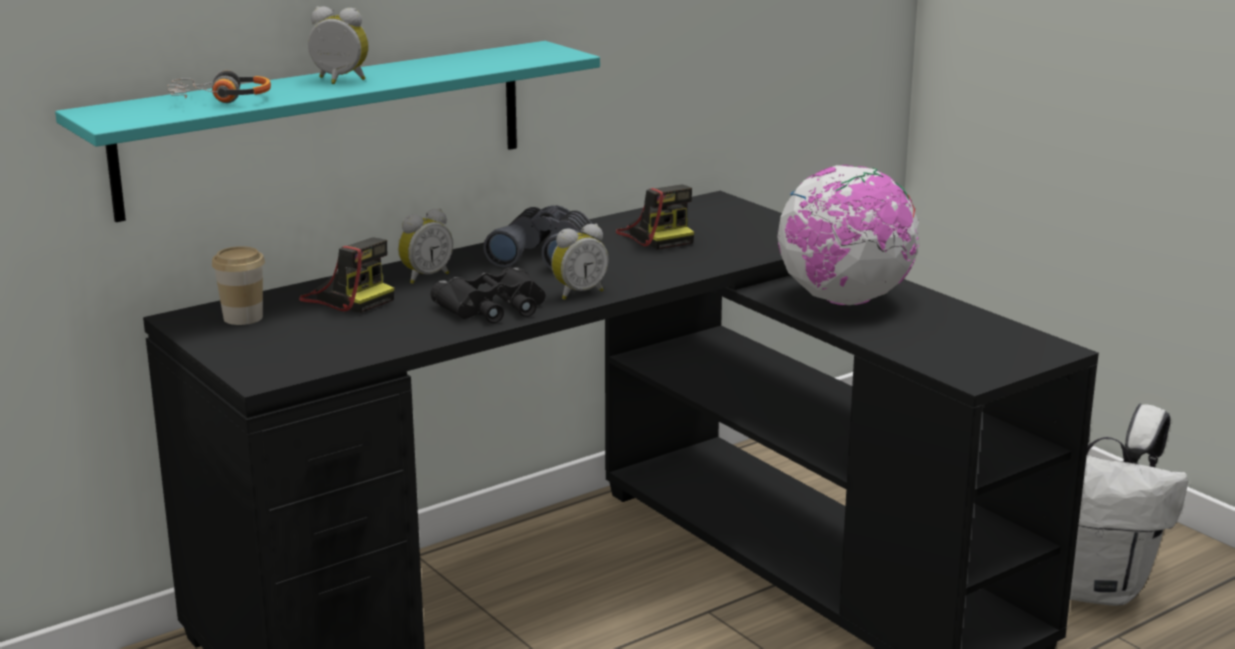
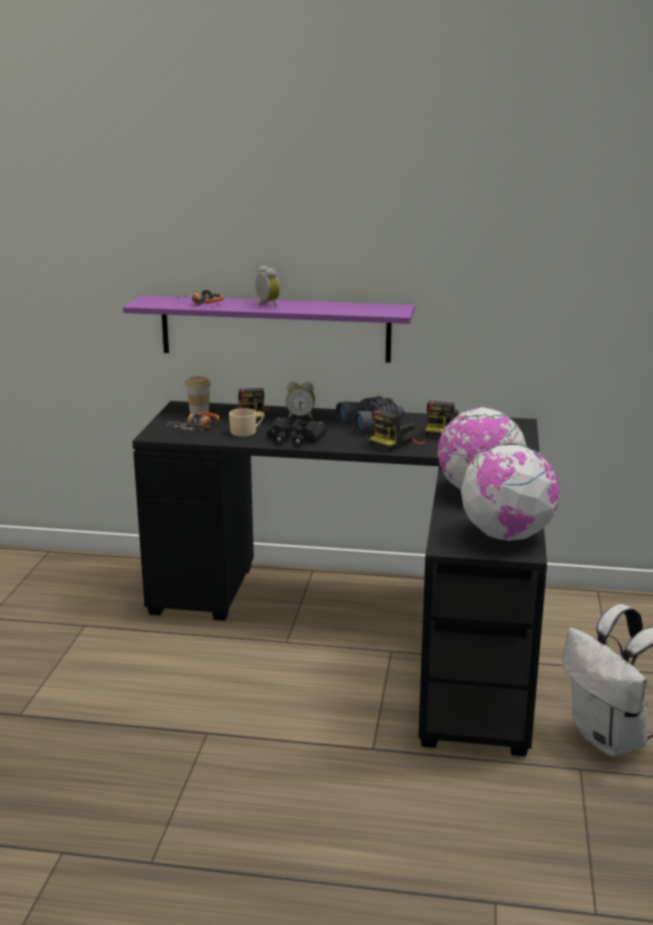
camera: 45 degrees right, 0 degrees up
(305, 342) = (197, 428): none -> headphones
(326, 127) = (275, 328): turquoise shelf -> purple shelf
(400, 322) = (246, 432): none -> beige mug
(578, 293) = (343, 444): alarm clock -> none
(641, 270) = (396, 443): none -> camera
(994, 338) = (507, 536): none -> globe

